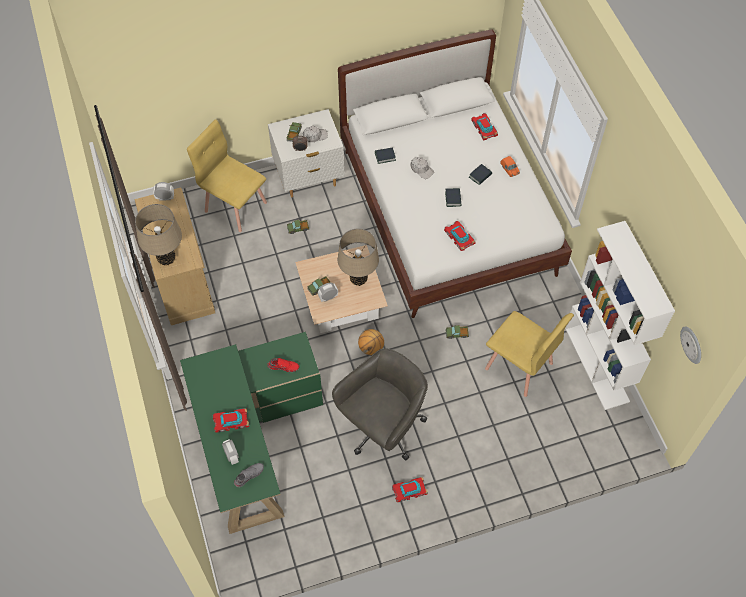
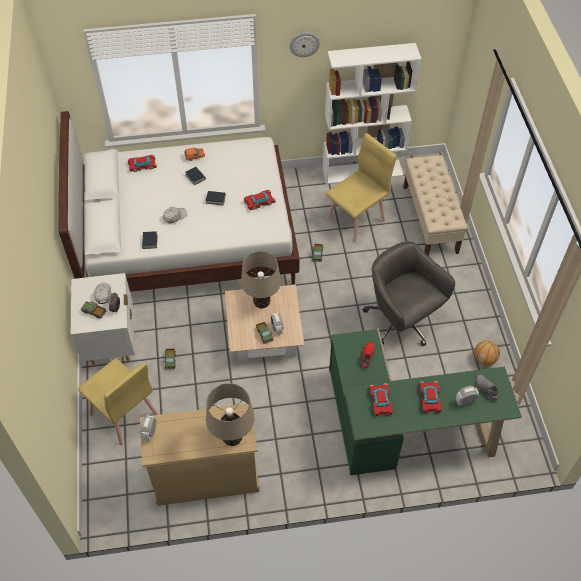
camera: 80 degrees left, 5 degrees down
(235, 206) = (123, 415): yellow chair -> yellow chair turned 90 degrees counterclockwise
(371, 348) = (320, 319): basketball -> basketball (484, 359)
(409, 490) = (461, 312): toy car -> toy car (380, 401)
(540, 446) = (430, 219): none -> beige bench
(692, 344) = (437, 47): wall clock -> wall clock (304, 44)

